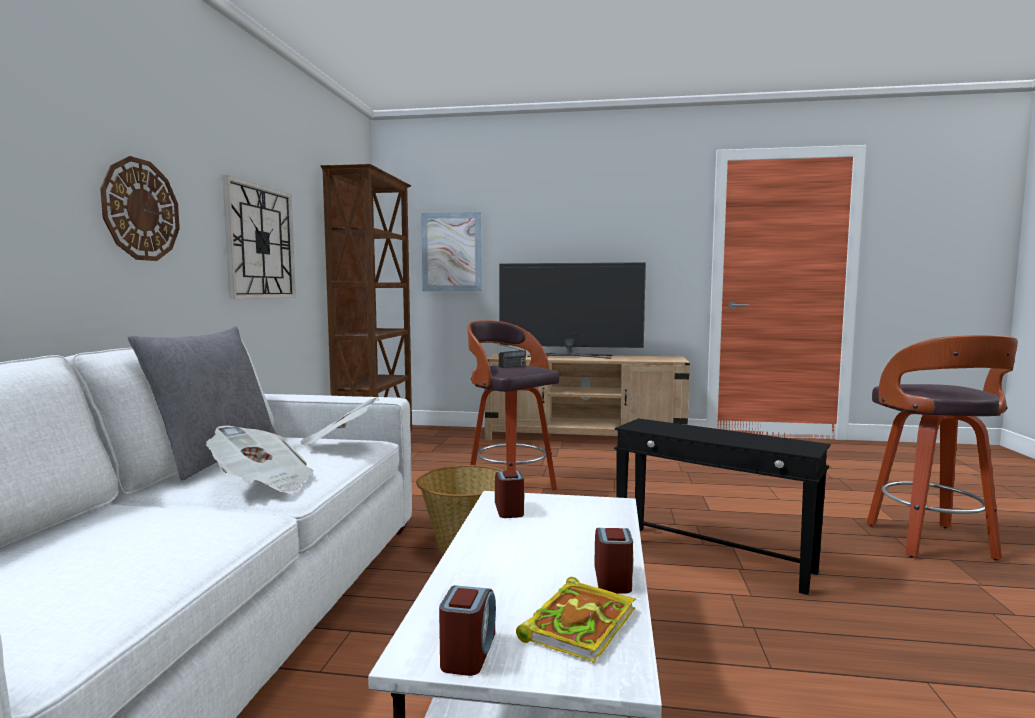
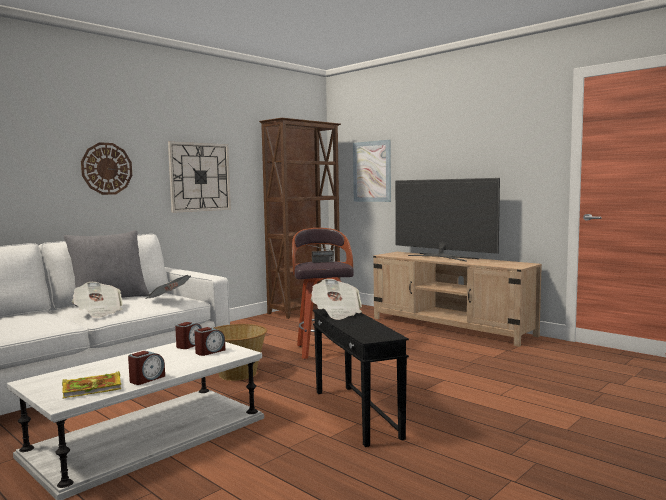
camera: 35 degrees right, 0 degrees up
(468, 652) = (42, 385): alarm clock -> alarm clock (210, 351)
(659, 428) = (336, 313): none -> newspaper
(931, 543) = (553, 450): stool -> none

